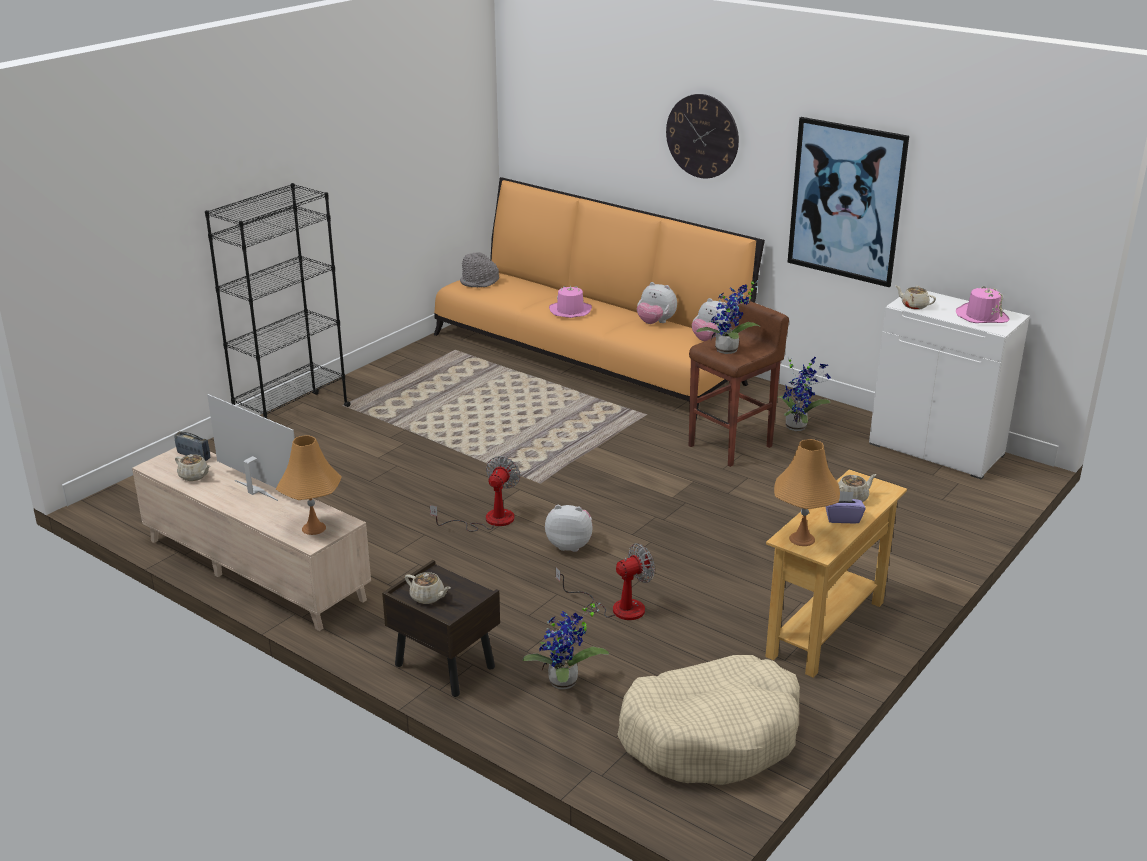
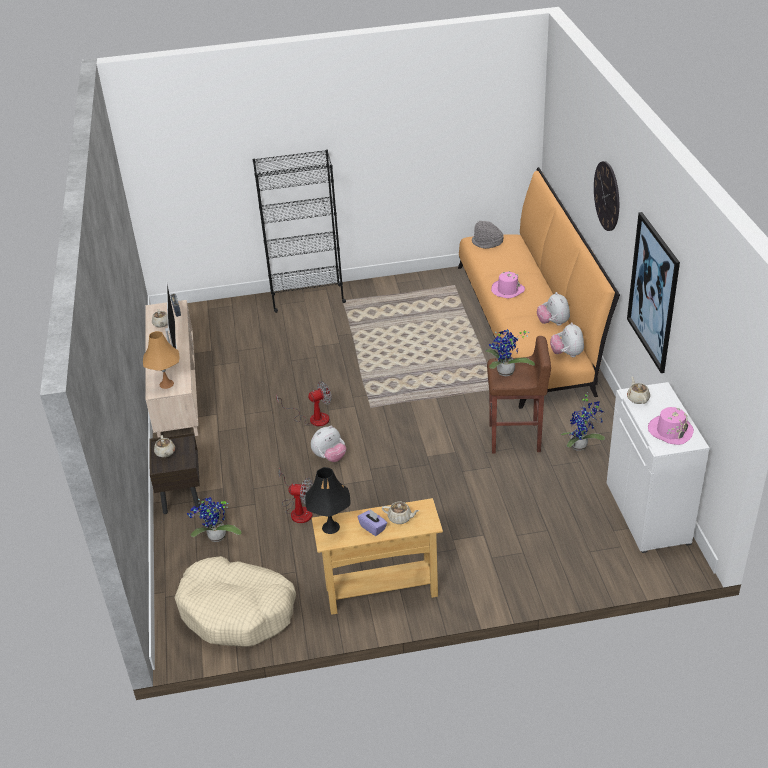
camera: 45 degrees right, 10 degrees up
(570, 545) = (329, 457): plush toy -> plush toy turned 90 degrees clockwise
(802, 539) = (331, 527): orange table lamp -> black table lamp

